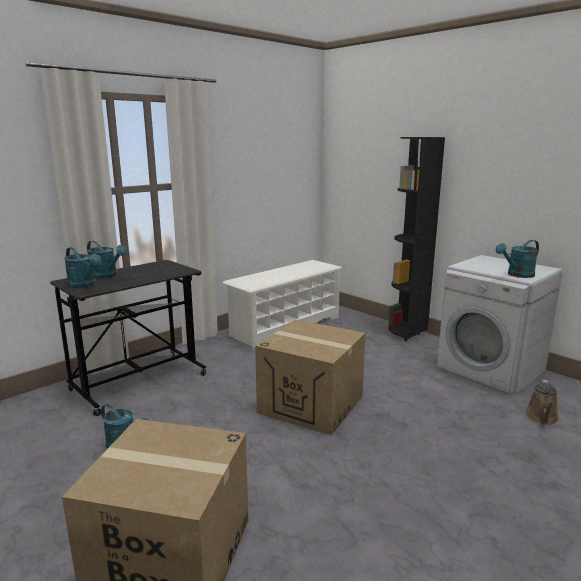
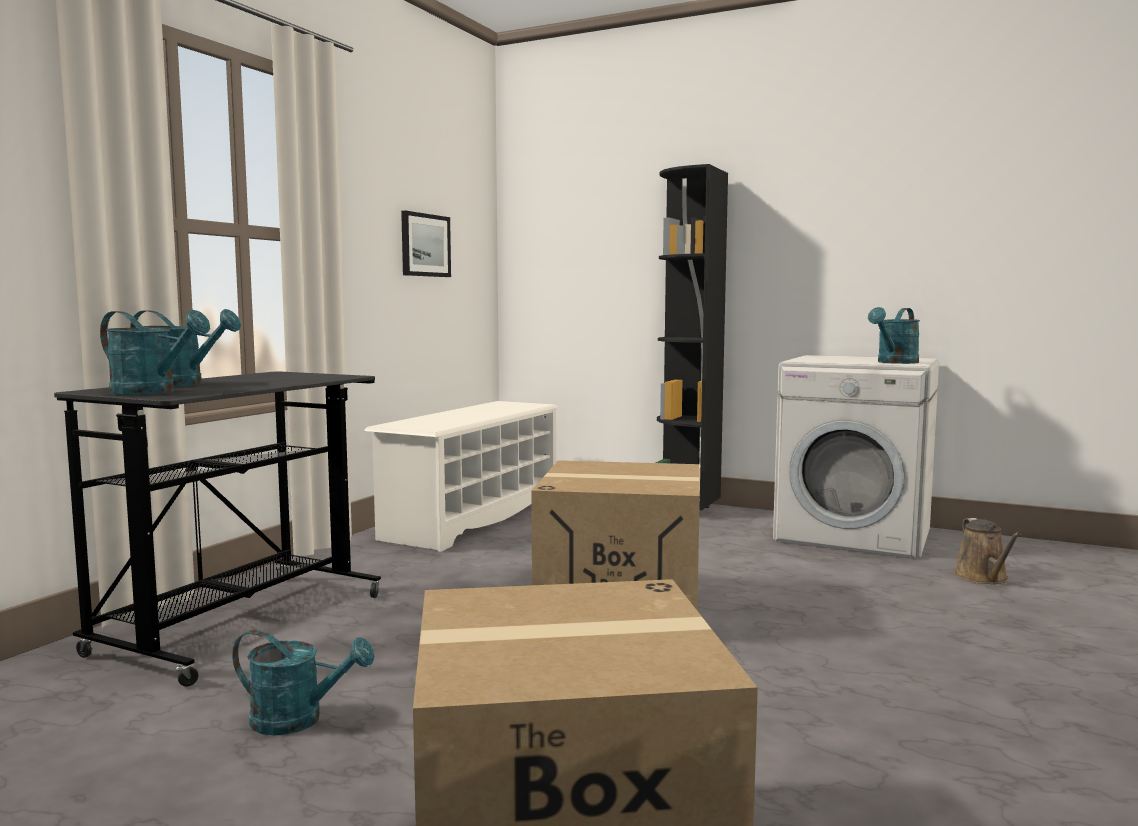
camera: 20 degrees left, 10 degrees down
(269, 177) = (425, 245): none -> picture

